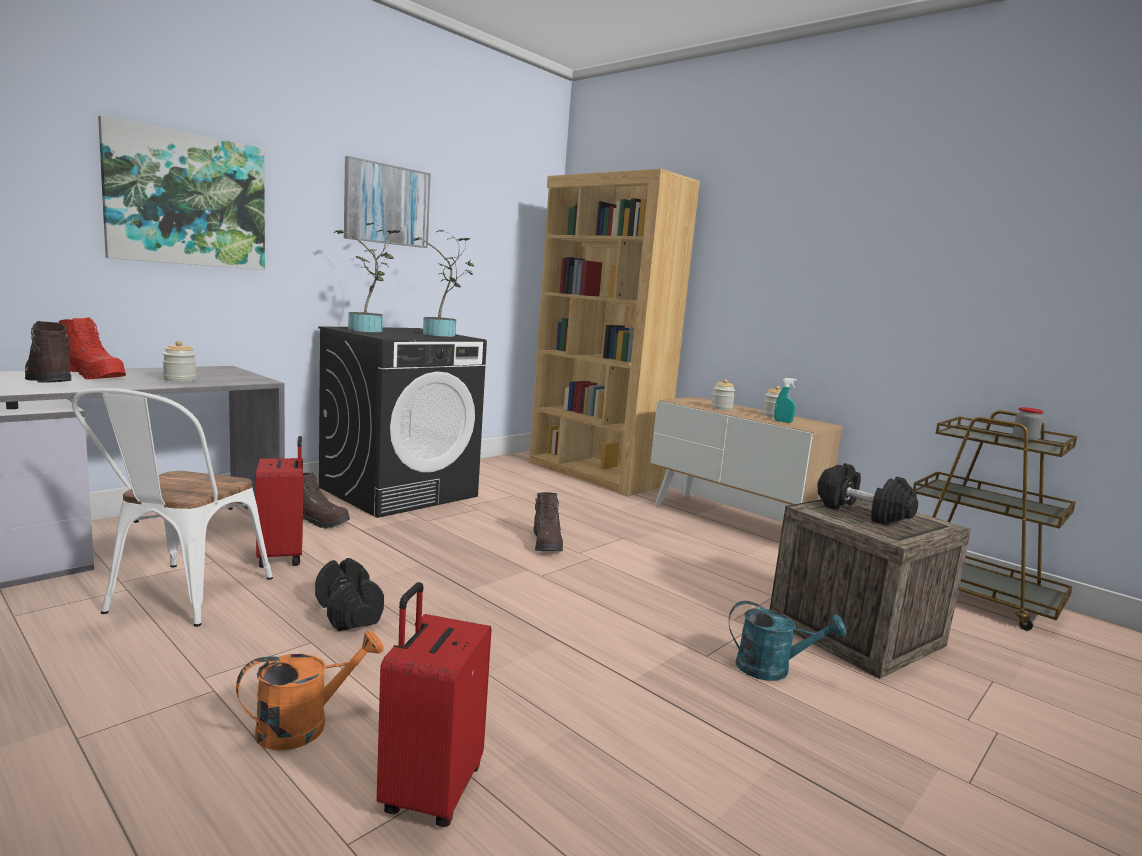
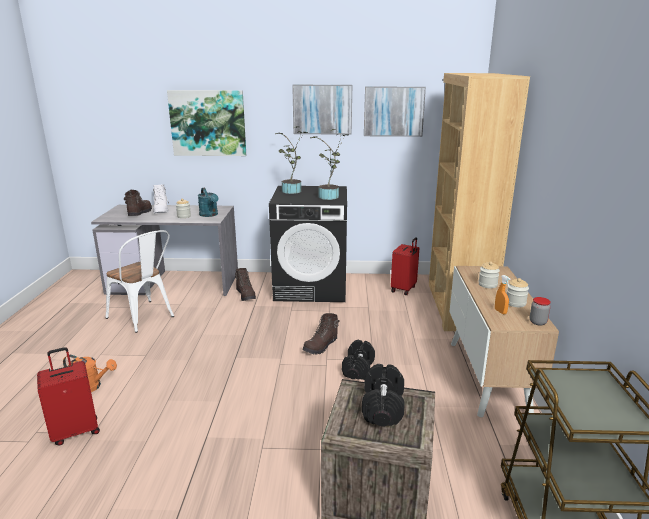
camera: 50 degrees right, 10 degrees up
(93, 376) = (161, 210): red boot -> white boot
(180, 599) = (144, 318): white chair -> white chair turned 105 degrees counterclockwise
(282, 556) = (203, 310): red suitcase -> red suitcase (404, 289)
(349, 612) = (177, 348): black dumbbell -> black dumbbell (358, 368)
(474, 221) = (393, 111): none -> picture
(773, 669) = (277, 475): turquoise watering can -> turquoise watering can (210, 215)
(783, 421) = (500, 311): turquoise spray bottle -> orange spray bottle
(1024, 441) = (606, 412): jar -> jar (538, 322)

